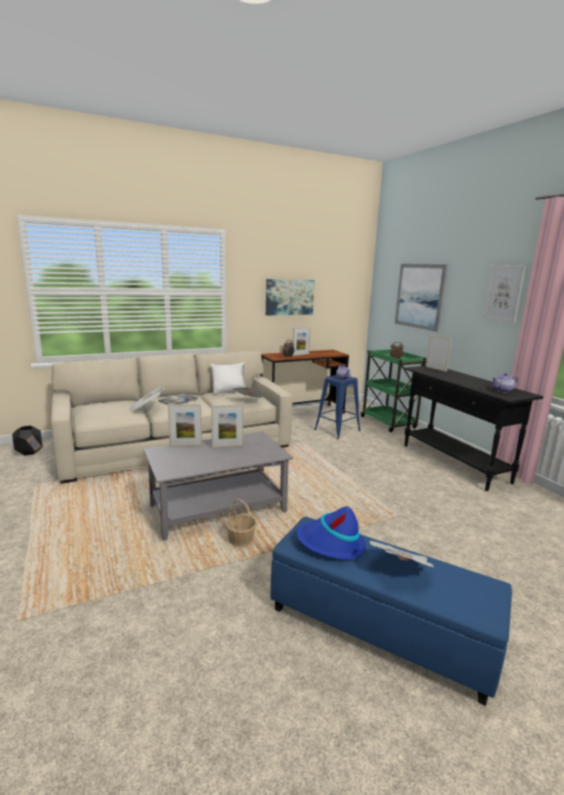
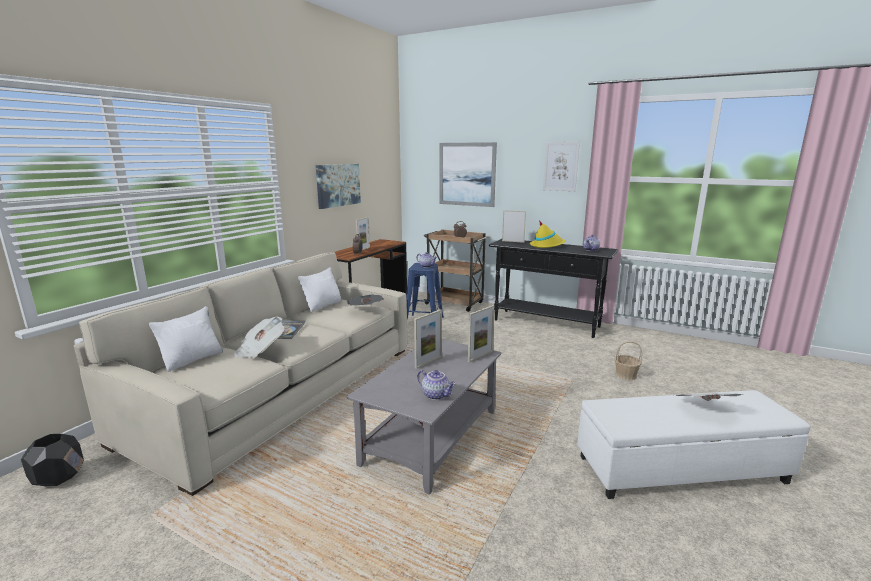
camera: 35 degrees left, 0 degrees up
(107, 403) = (192, 360): none -> white pillow
(186, 445) = (387, 376): picture frame -> picture frame (480, 356)
(191, 467) = (436, 395): none -> teapot
(241, 540) = (496, 455): basket -> basket (625, 375)
(331, 544) = (640, 413): blue hat -> none
(378, 628) = (681, 470): blue ottoman -> white ottoman
(388, 423) = (455, 303): green cart -> brown cart
(462, 378) = (547, 245): none -> yellow hat

